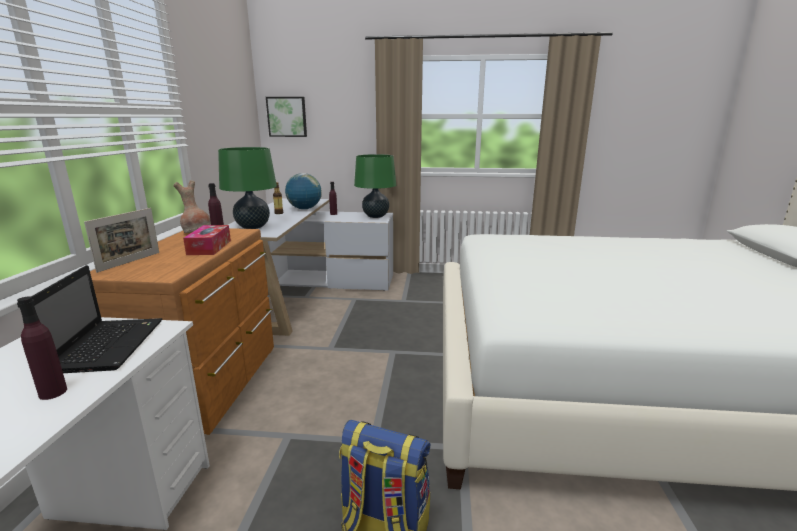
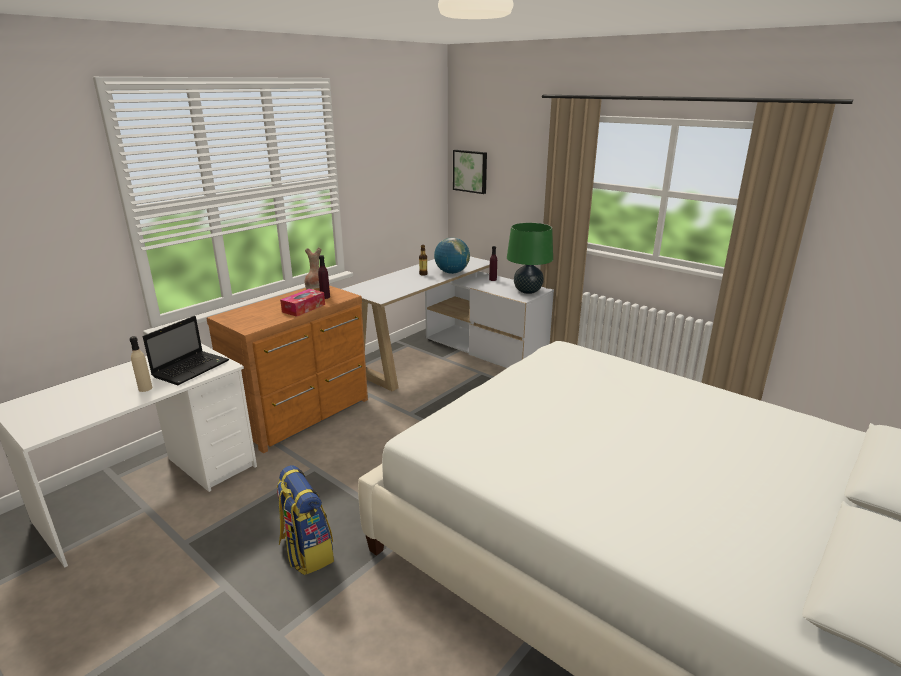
camera: 35 degrees right, 5 degrees up
(53, 392) = (145, 388): purple bottle -> beige bottle
(130, 262) = (247, 310): picture frame -> none
(253, 227) = (380, 287): green table lamp -> none

